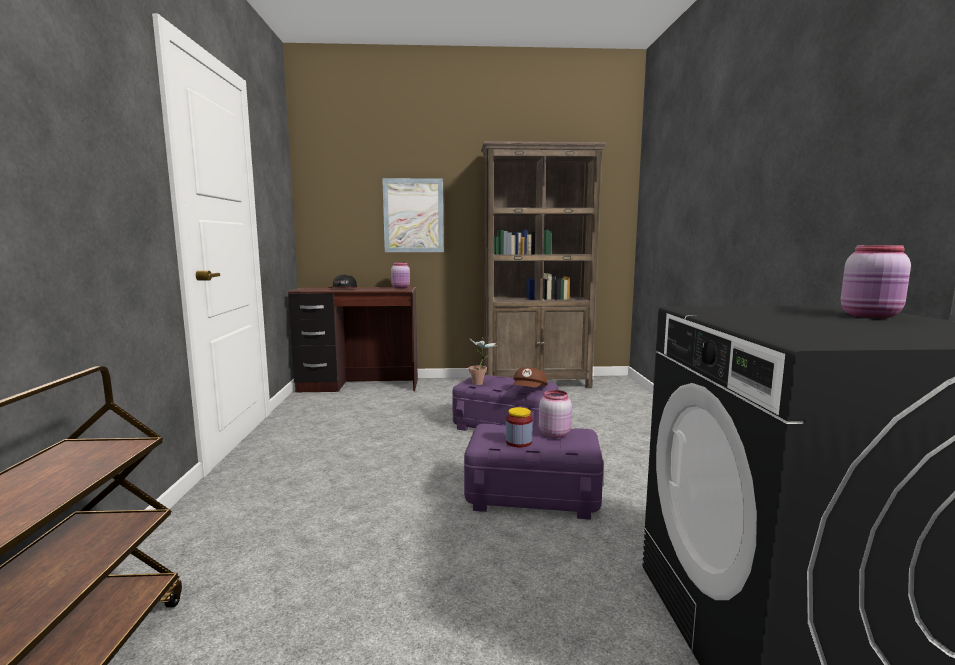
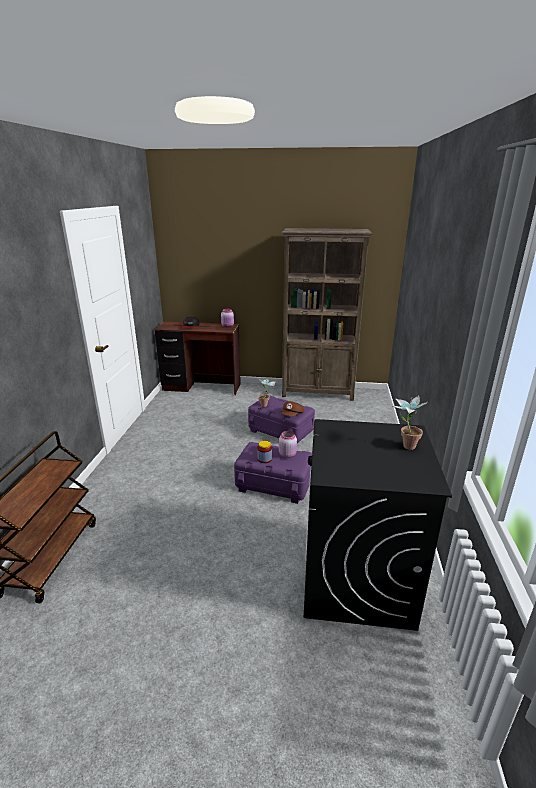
camera: 10 degrees right, 15 degrees up
(413, 215) = (237, 274): picture -> none
(871, 316) = (404, 445): pink jar -> potted plant

